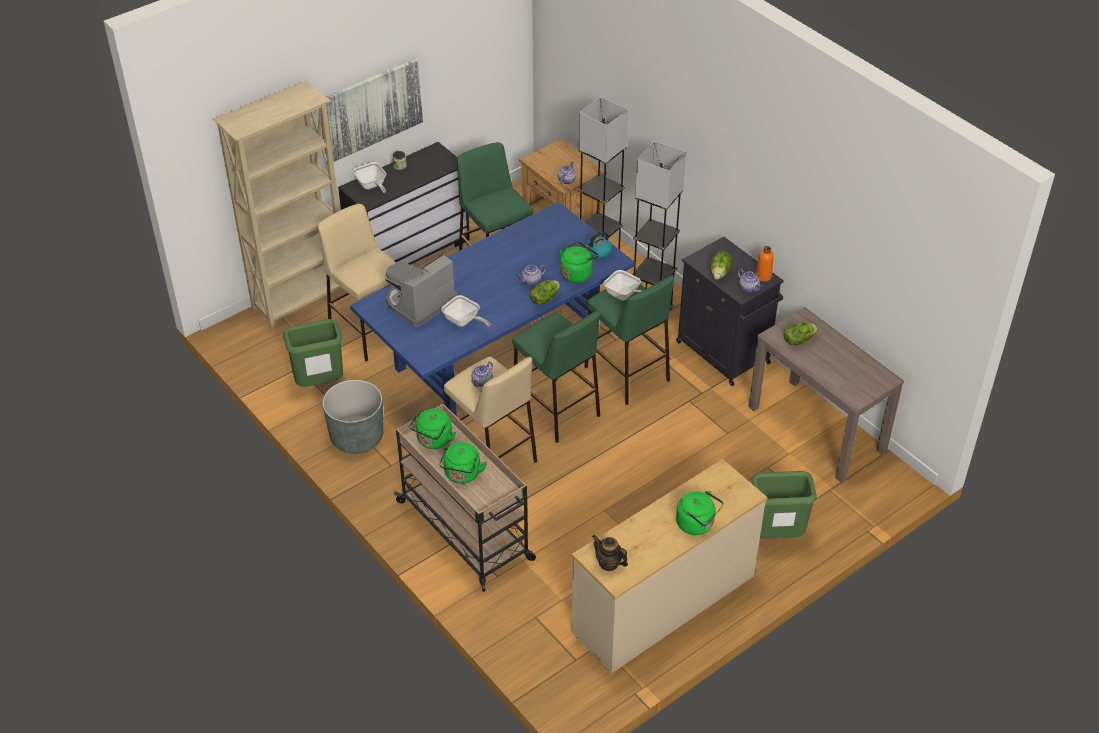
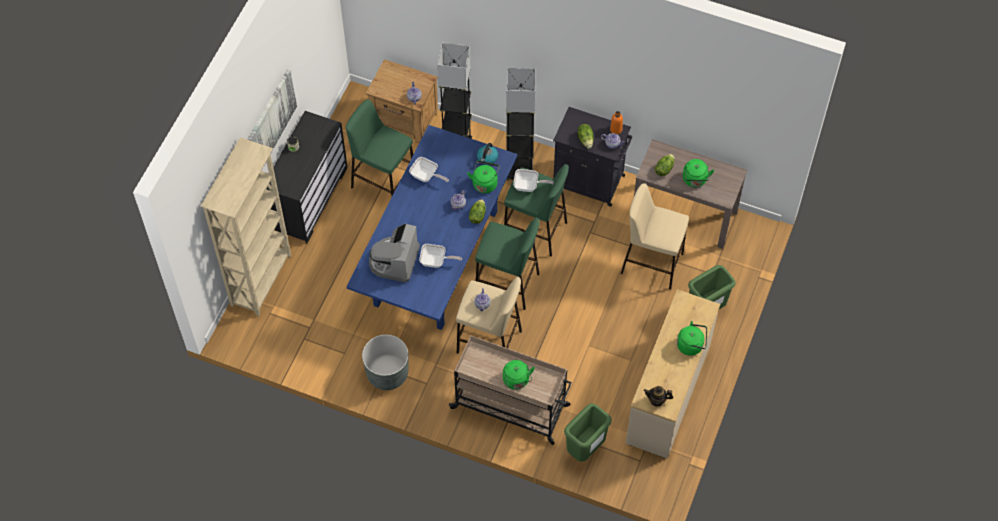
camera: 30 degrees left, 15 degrees up
(319, 385) = (330, 345): green trash can -> green trash can (585, 449)
(369, 331) = (331, 283): beige stool -> beige stool (651, 263)
(371, 186) = (286, 175): frying pan -> frying pan (426, 176)
(433, 441) = (480, 365): green kettle -> green kettle (695, 180)

